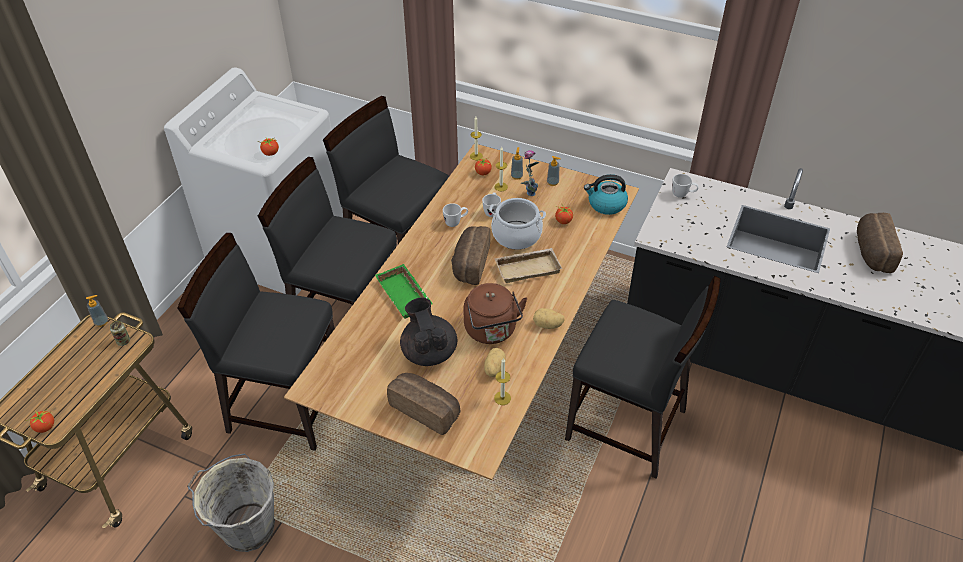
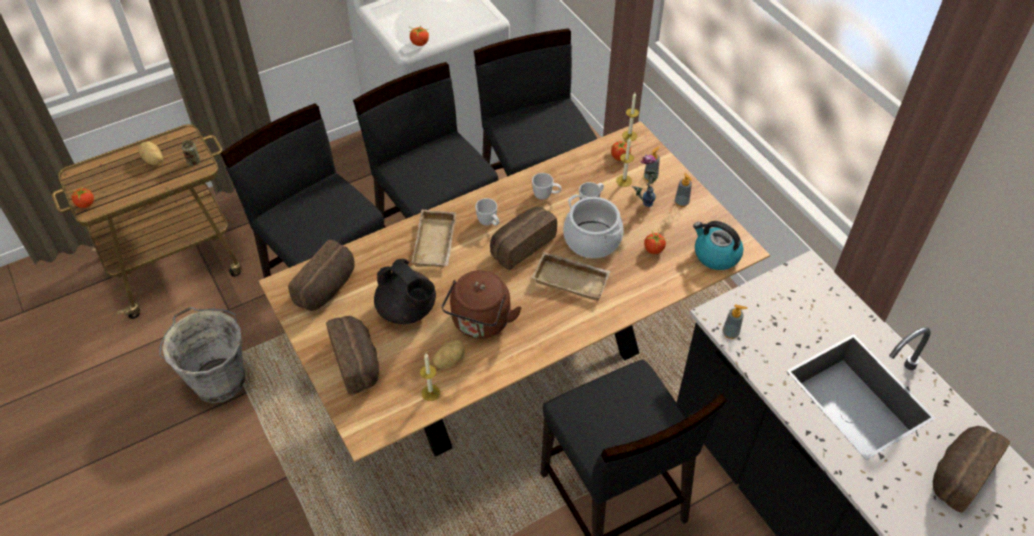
camera: 35 degrees right, 5 degrees up
(101, 322) = (191, 136): soap dispenser -> soap dispenser (730, 333)
(349, 370) = (328, 288): none -> bread
(406, 295) = (436, 244): green tray -> beige tray
(429, 352) = (407, 310): black teapot -> black teapot turned 120 degrees clockwise
(548, 325) = (537, 348): potato -> potato (153, 160)
(683, 195) = (795, 287): white mug -> white mug (489, 223)

